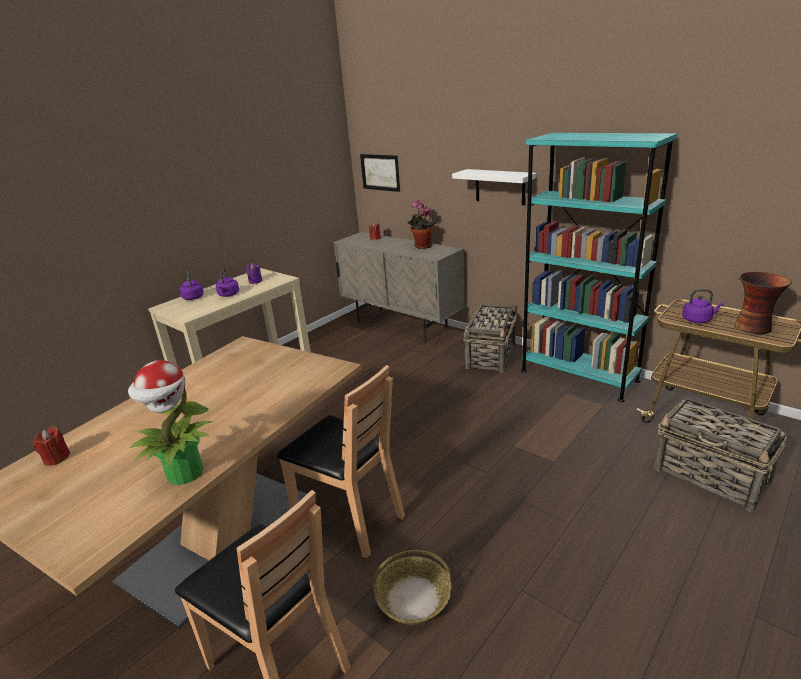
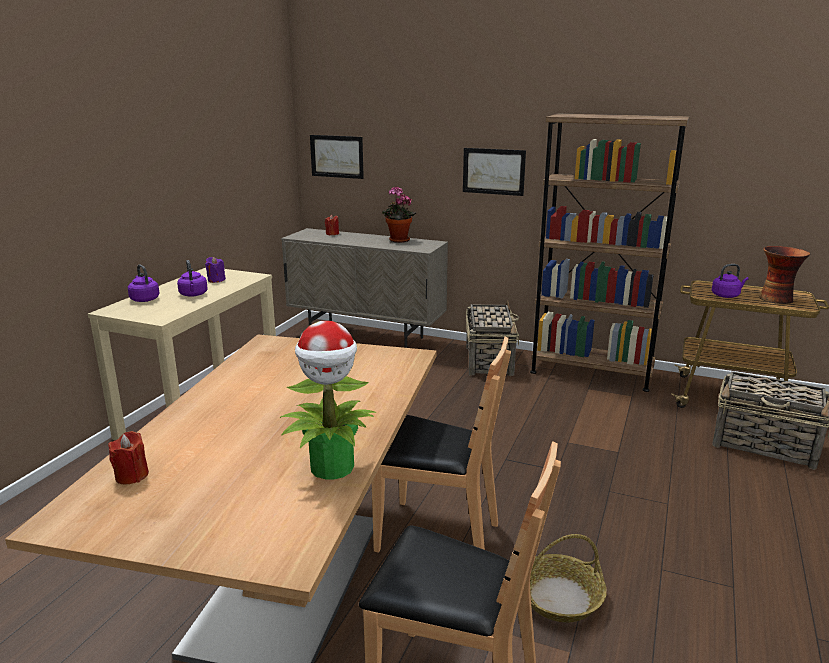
camera: 20 degrees left, 5 degrees down
(500, 187) = (493, 171): white shelf -> picture
(578, 376) = (591, 372): turquoise bookcase -> brown bookcase

